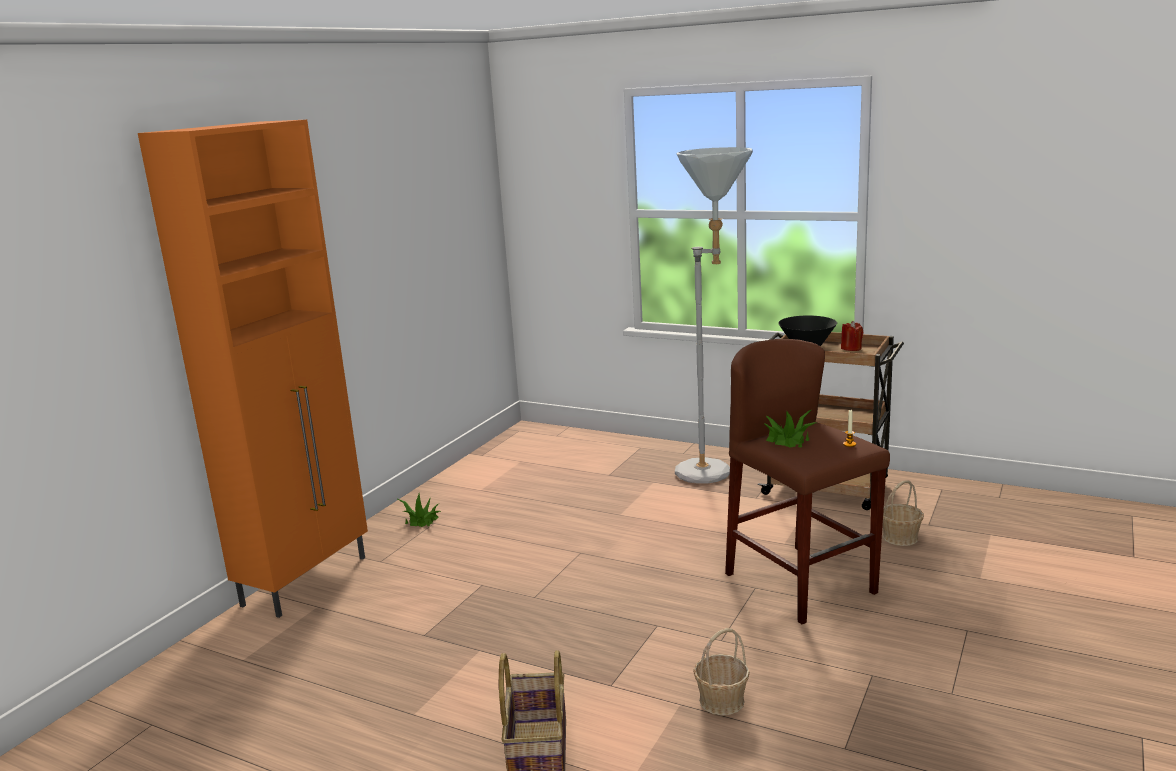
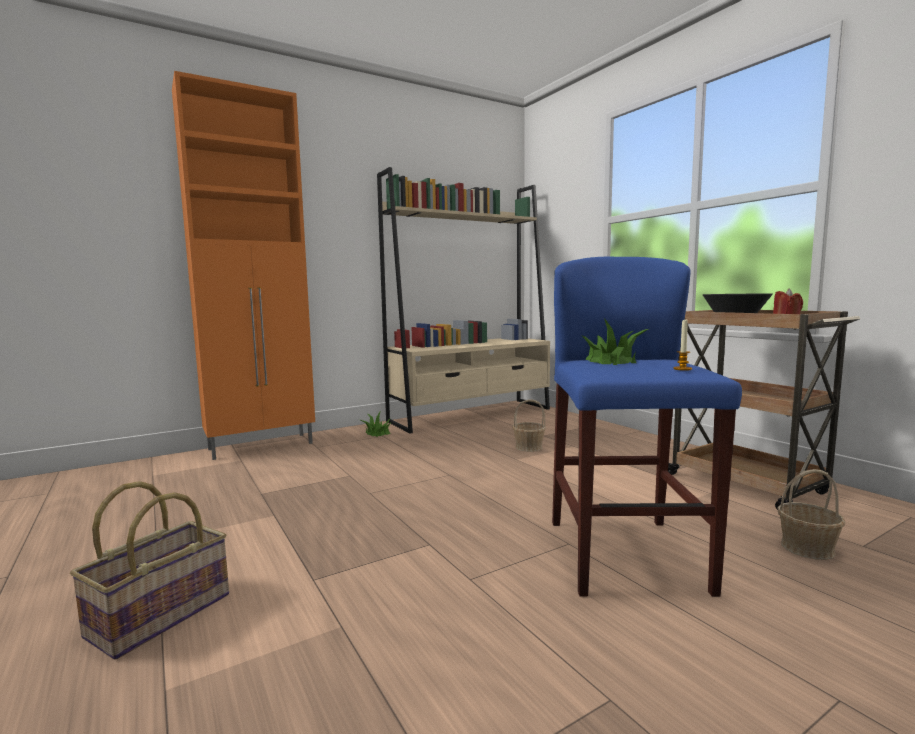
camera: 30 degrees right, 10 degrees down
(493, 462) = (471, 415): none -> beige bookcase
(715, 472) = (637, 450): grey floor lamp -> none
(721, 701) = (384, 642): basket -> basket (528, 447)
(800, 583) = (625, 555): brown stool -> blue stool

